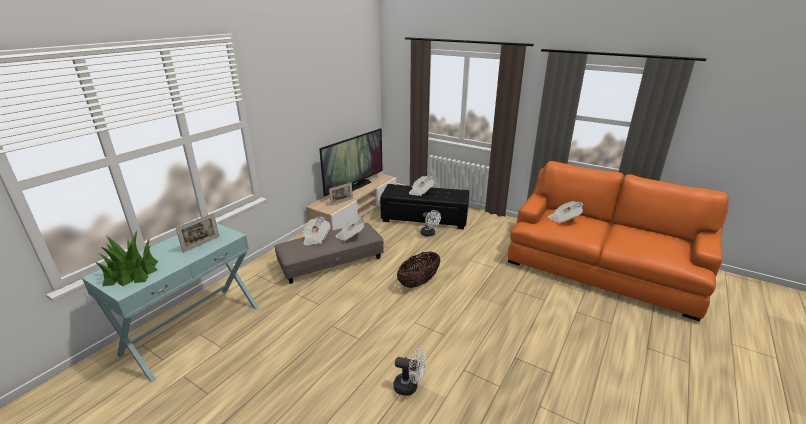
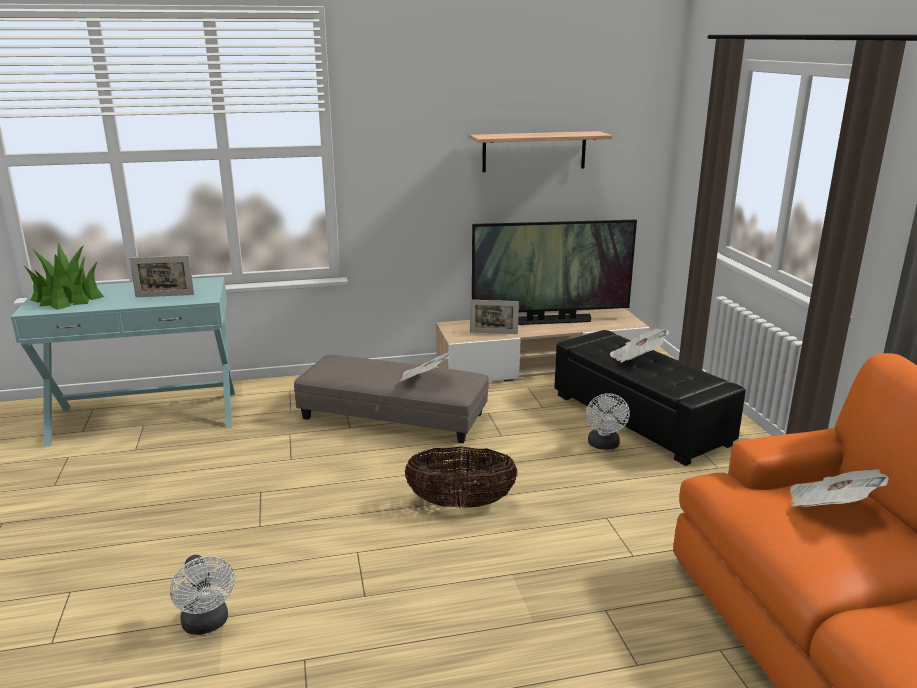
camera: 45 degrees right, 5 degrees down
(315, 238) = (377, 365): newspaper -> none
(334, 103) = (534, 151): none -> shelf

